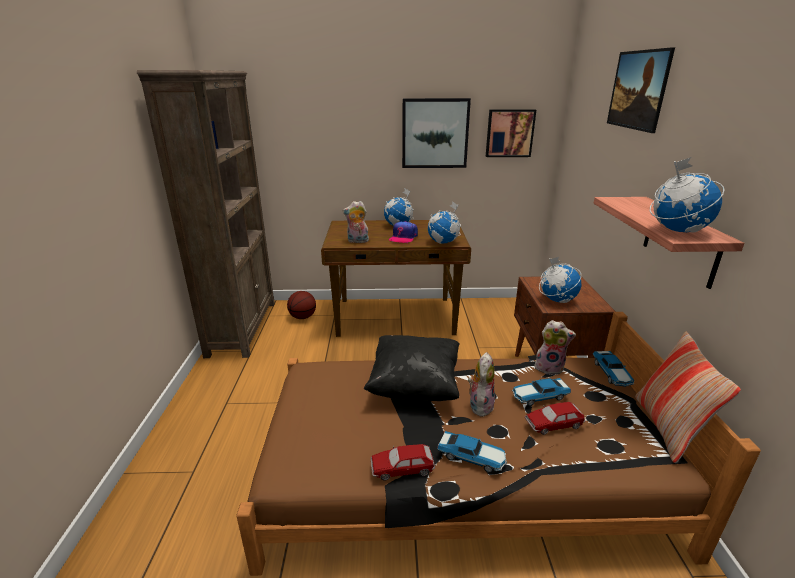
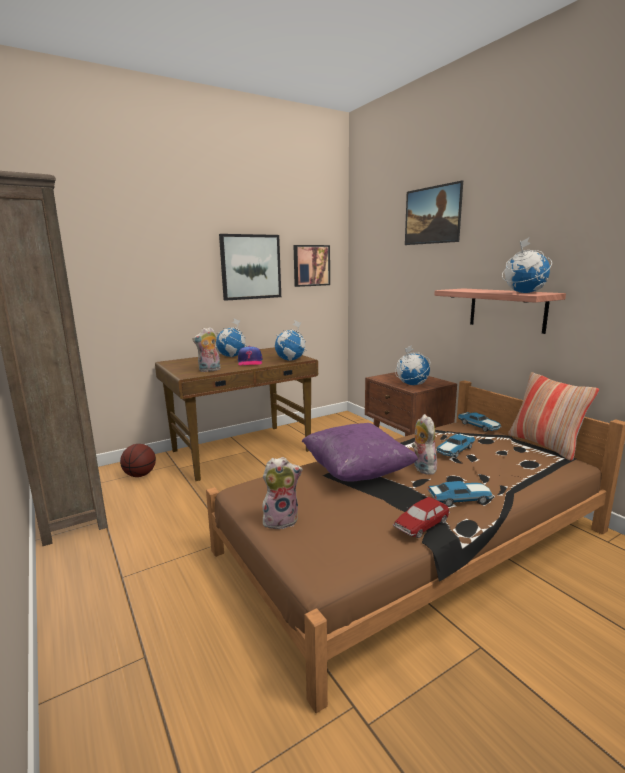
camera: 30 degrees left, 10 degrees down
(414, 385) = (357, 472): black pillow -> purple pillow
(549, 367) = (438, 433): plush toy -> plush toy (281, 520)
(553, 424) = (484, 462): toy car -> none

